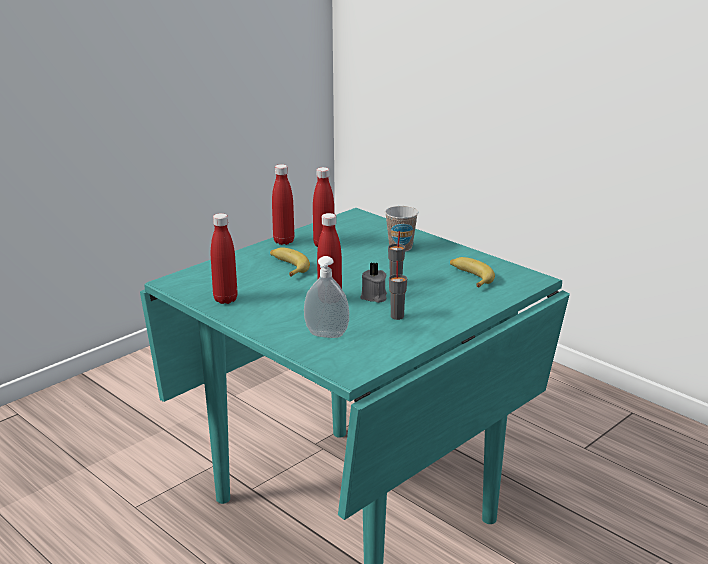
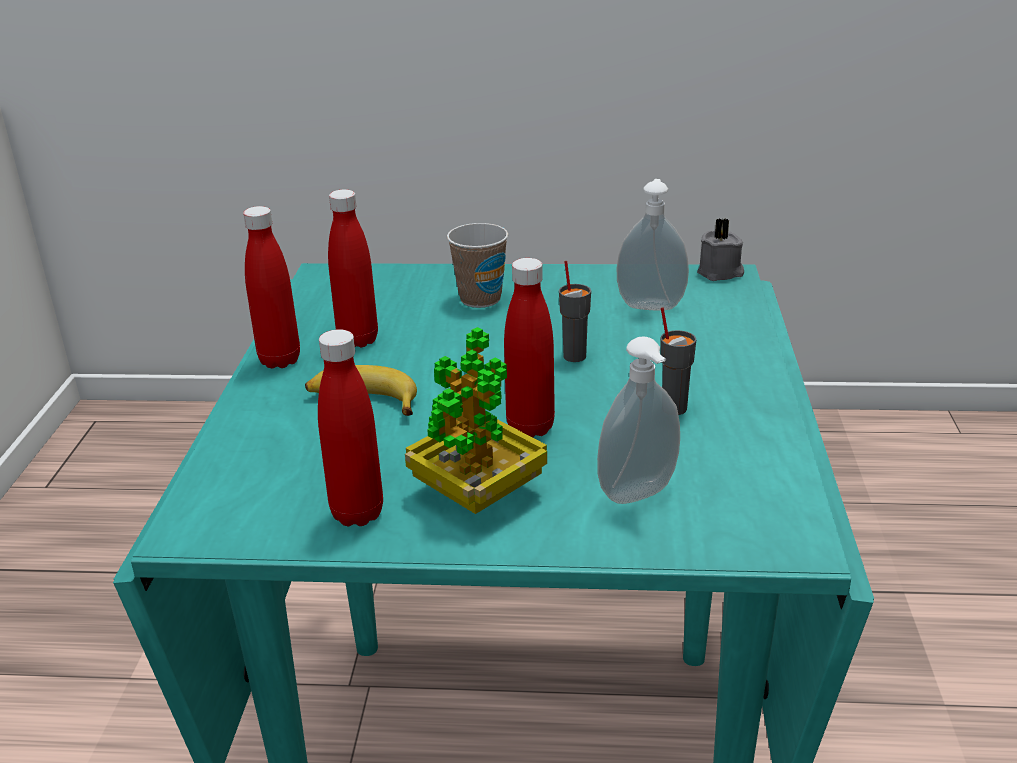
camera: 40 degrees left, 5 degrees up
(273, 311) = (478, 493): none -> potted plant
(374, 297) = (586, 392): grey candle -> grey candle (721, 273)
(470, 277) = (651, 305): banana -> soap dispenser

